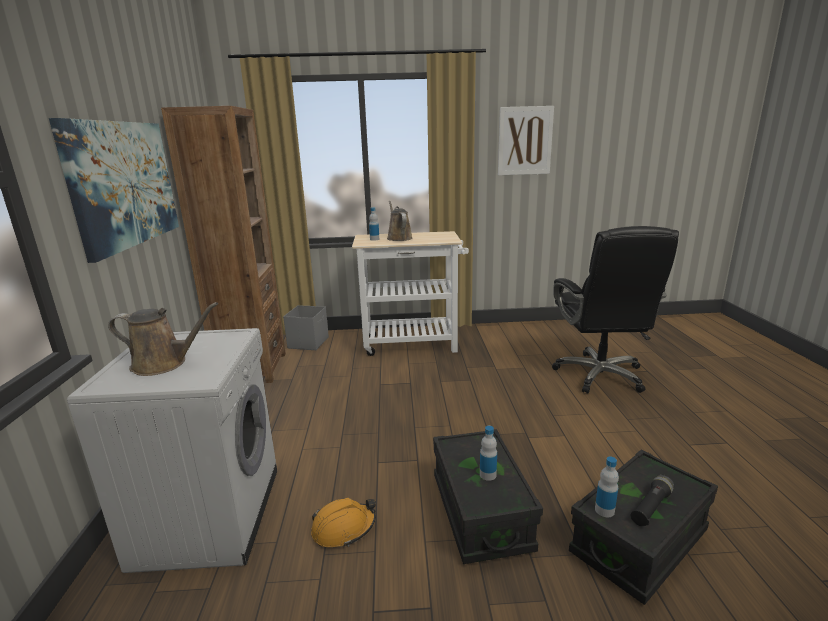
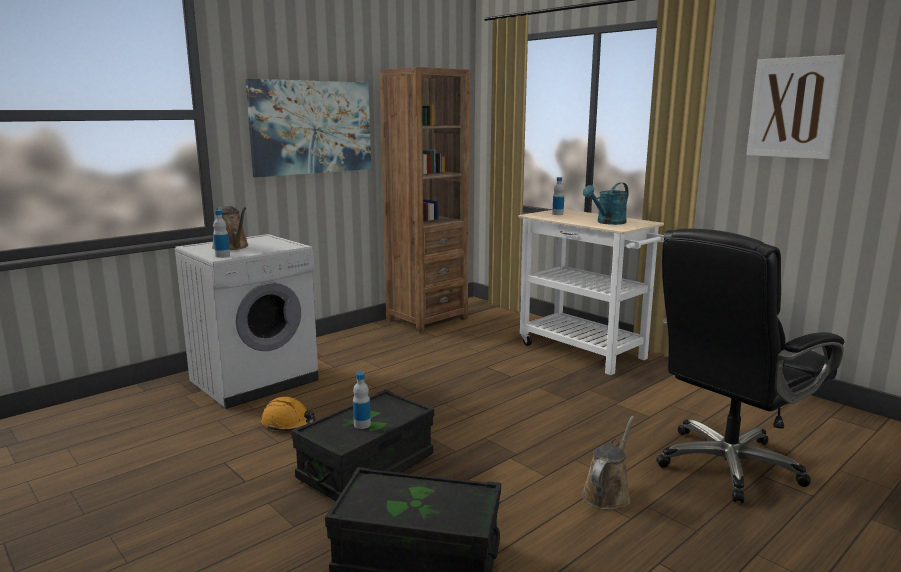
camera: 50 degrees right, 5 degrees down
(309, 342) = (501, 318): grey storage box -> none
(398, 238) = (582, 217): brown watering can -> brown watering can (607, 493)
(429, 238) = (607, 223): none -> turquoise watering can
(604, 510) = (372, 484): bottle -> bottle (222, 256)
(651, 507) = (404, 507): black flashlight -> none

